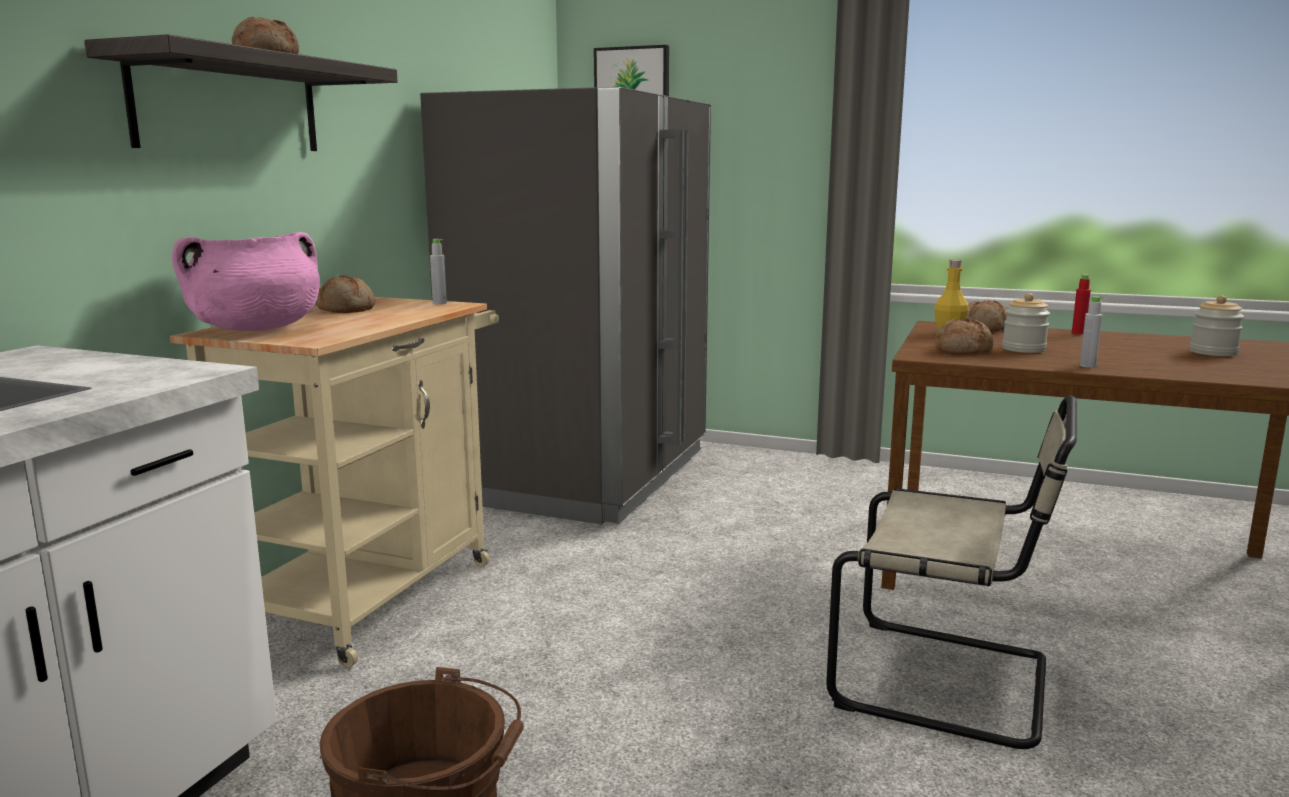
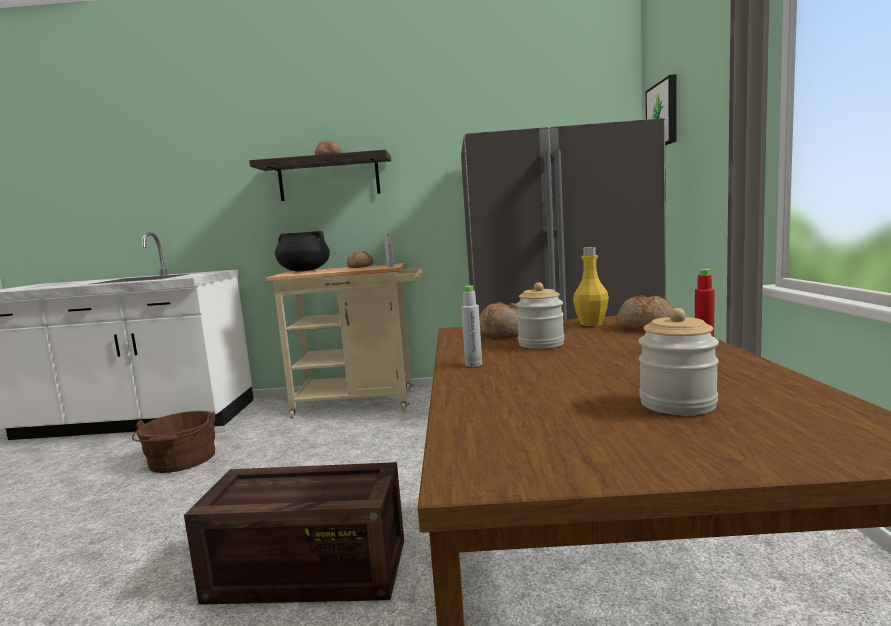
camera: 70 degrees right, 5 degrees down
(256, 329) = (304, 271): pink cooking pot -> black cooking pot
(950, 683) = (305, 572): beige chair -> crate

